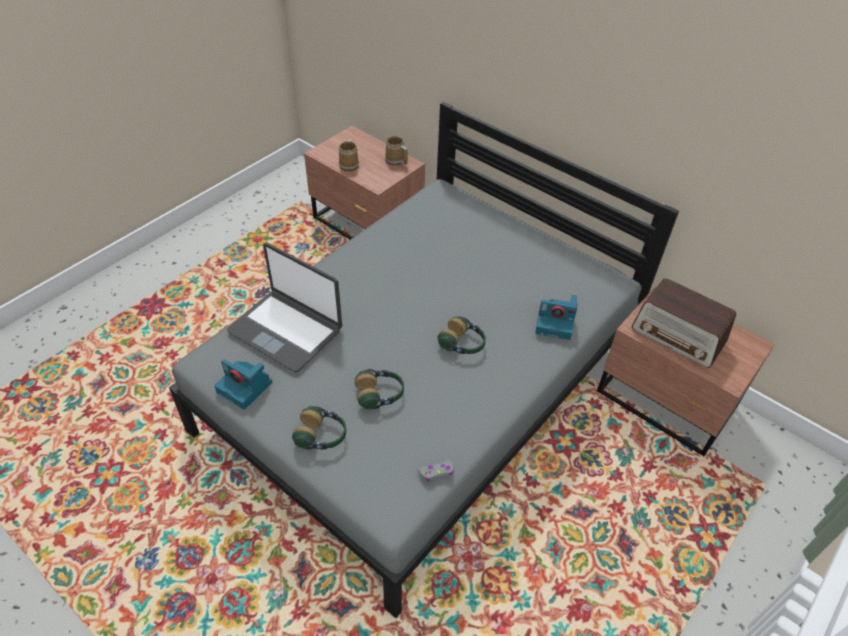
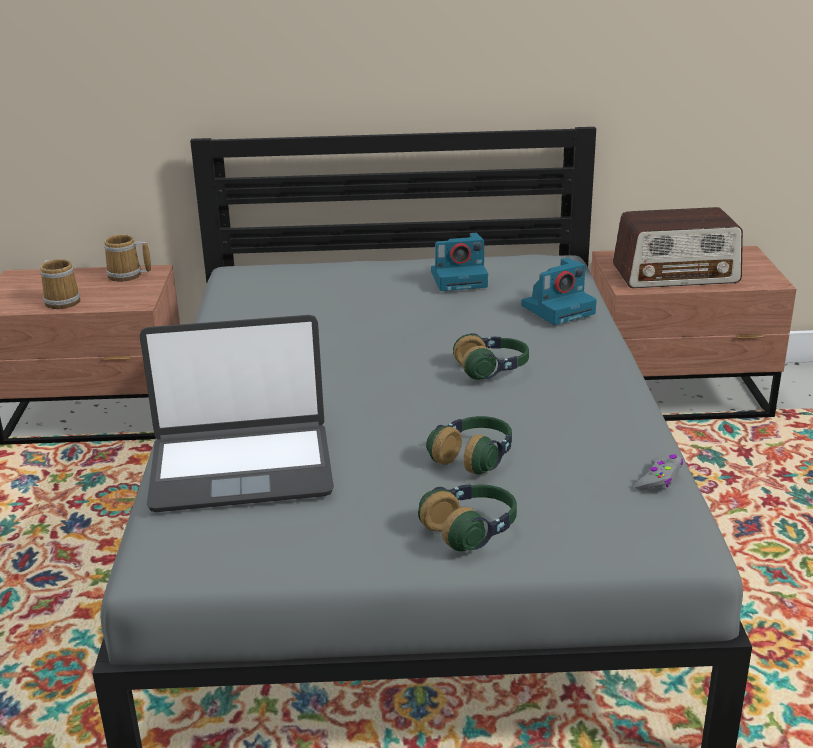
camera: 40 degrees left, 20 degrees down
(246, 387) = (277, 550): camera -> camera (460, 279)

